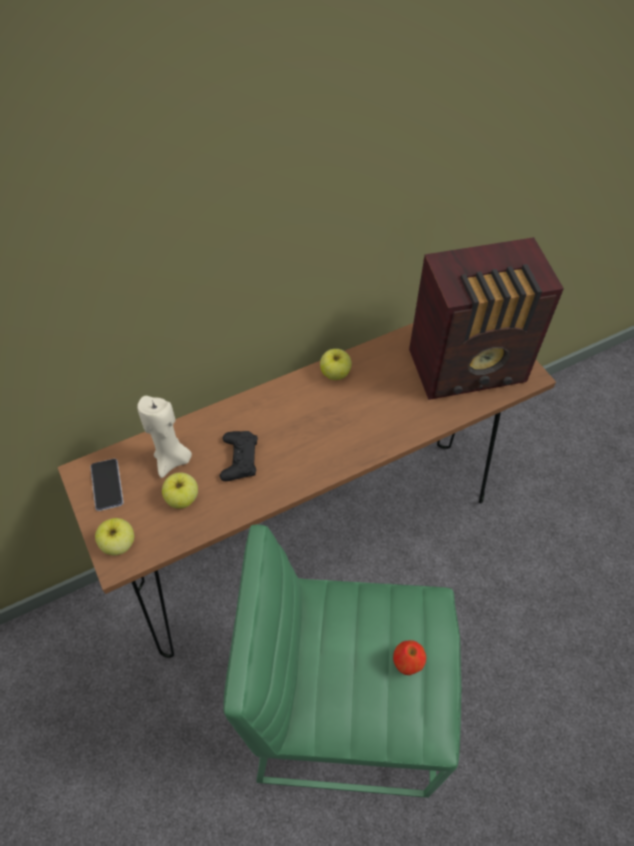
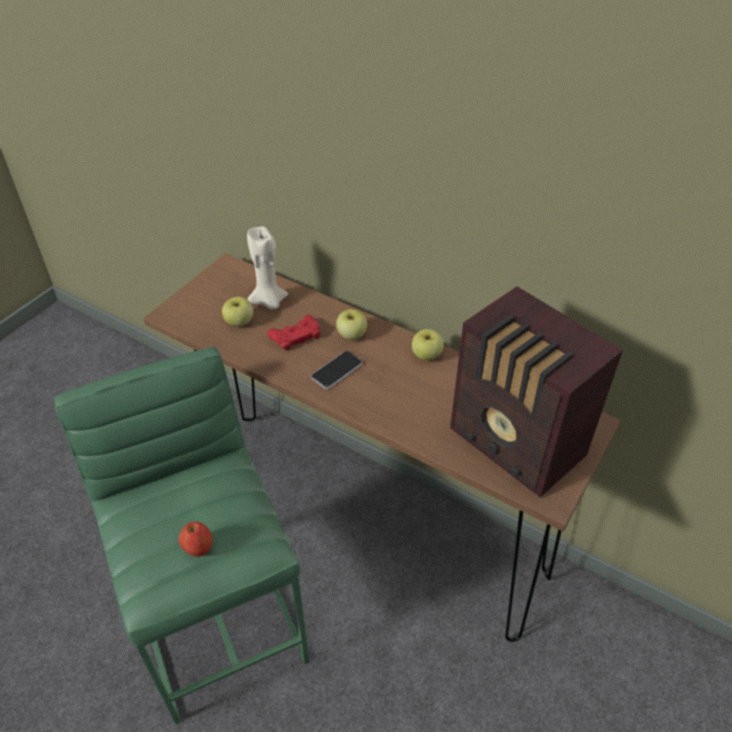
camera: 60 degrees right, 10 degrees down
(107, 485) = (225, 281): phone -> phone (337, 370)
(119, 544) = (182, 309): apple -> apple (351, 335)
(239, 459) = (295, 336): black game controller -> red game controller

